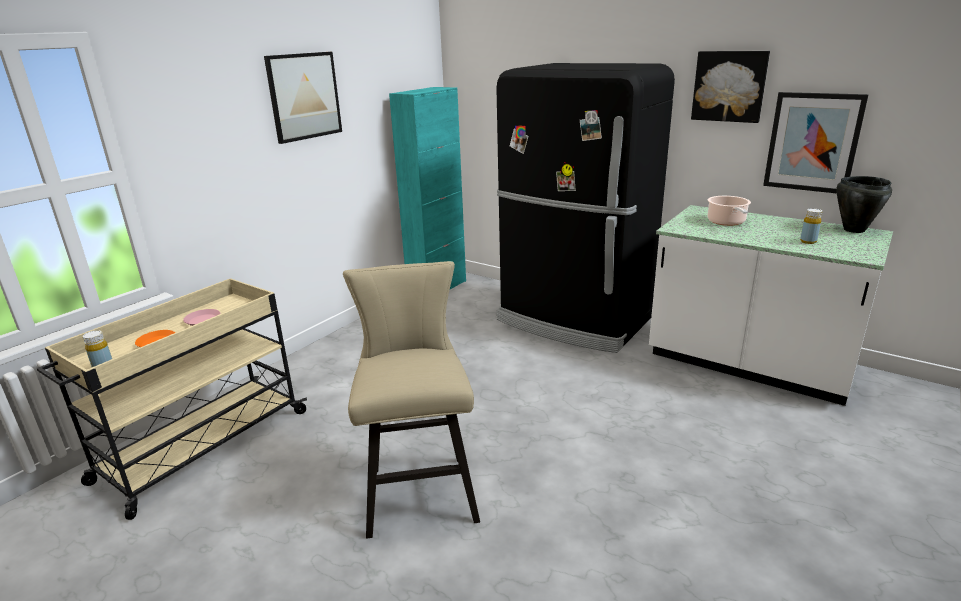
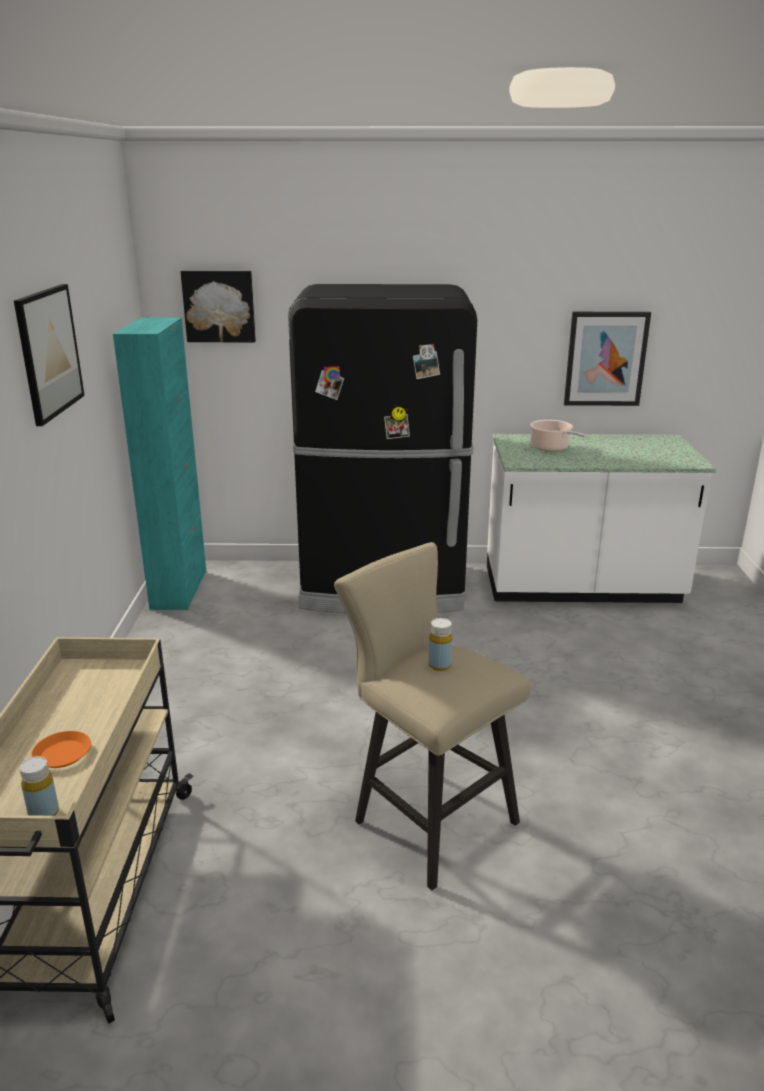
camera: 35 degrees left, 0 degrees up
(203, 320) = (81, 705): pink plate -> none
(729, 86) = (523, 307): picture -> picture (219, 306)
(808, 241) = (638, 456): yellow bottle -> yellow bottle (439, 665)
(853, 230) = (653, 438): black cooking pot -> none

